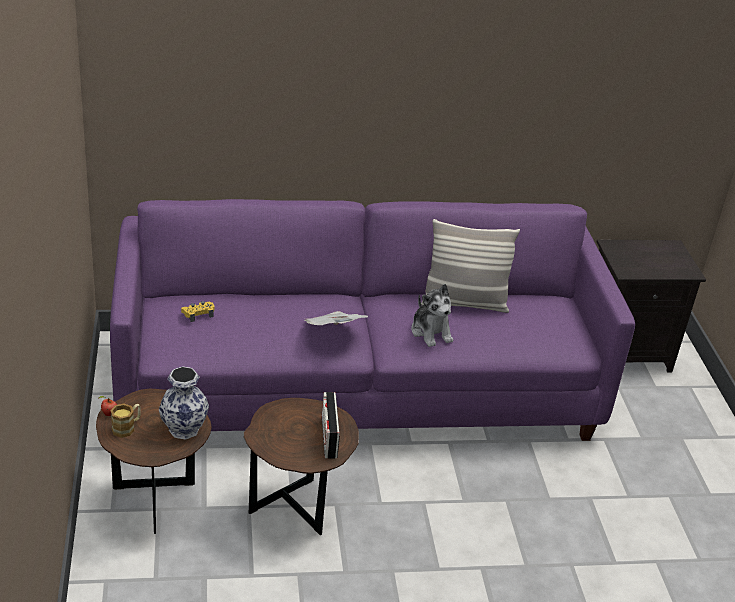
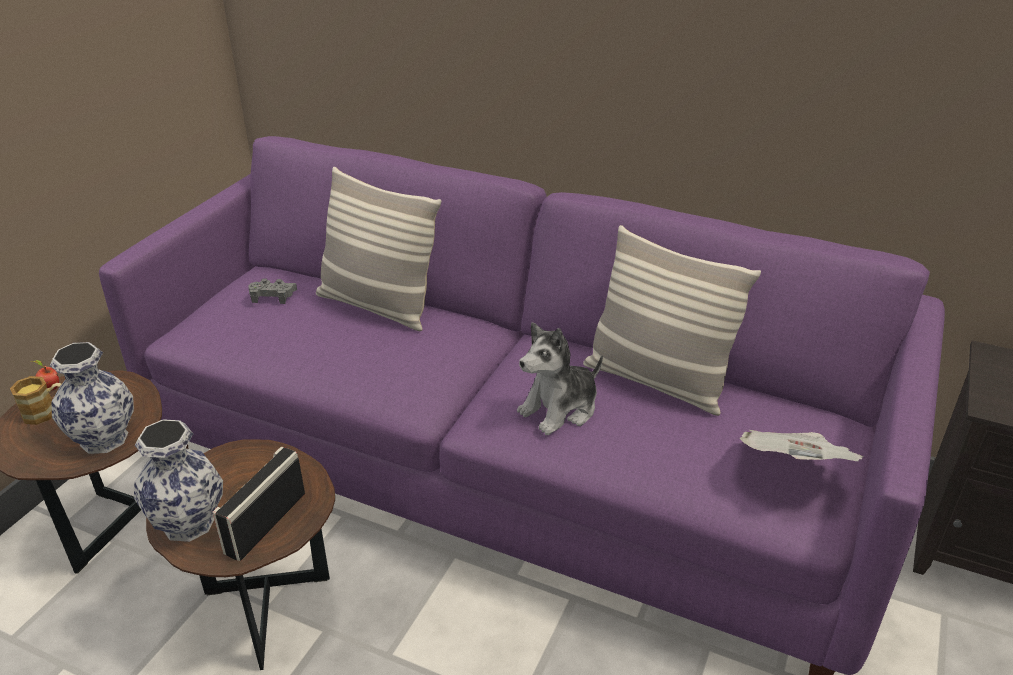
camera: 35 degrees right, 0 degrees up
(198, 314) = (273, 295): yellow game controller -> grey game controller
(272, 302) = (377, 306): none -> pillow
(289, 451) = (190, 522): none -> vase
(334, 332) = (411, 366): newspaper -> newspaper (794, 468)
(431, 332) = (560, 409): plush toy -> plush toy turned 45 degrees clockwise

